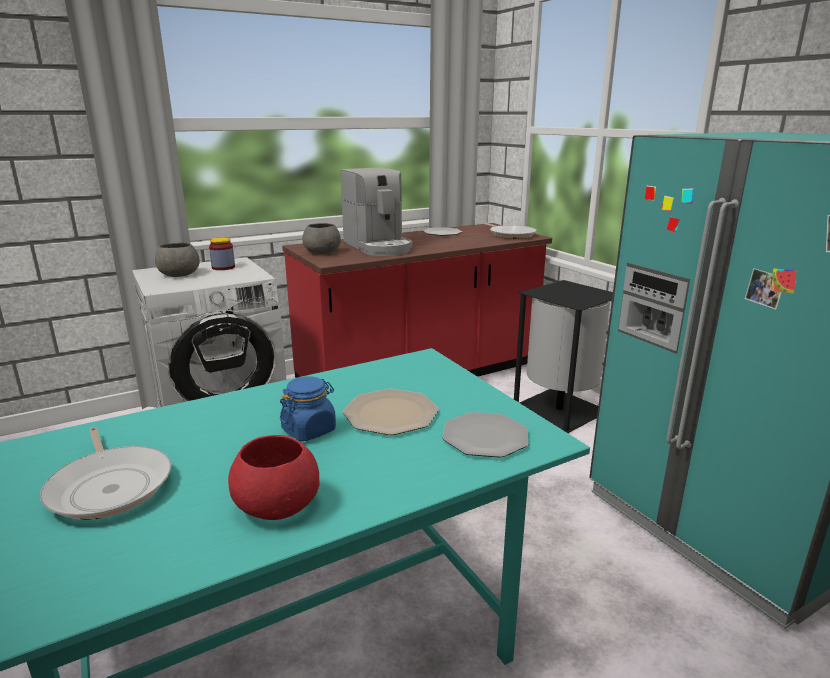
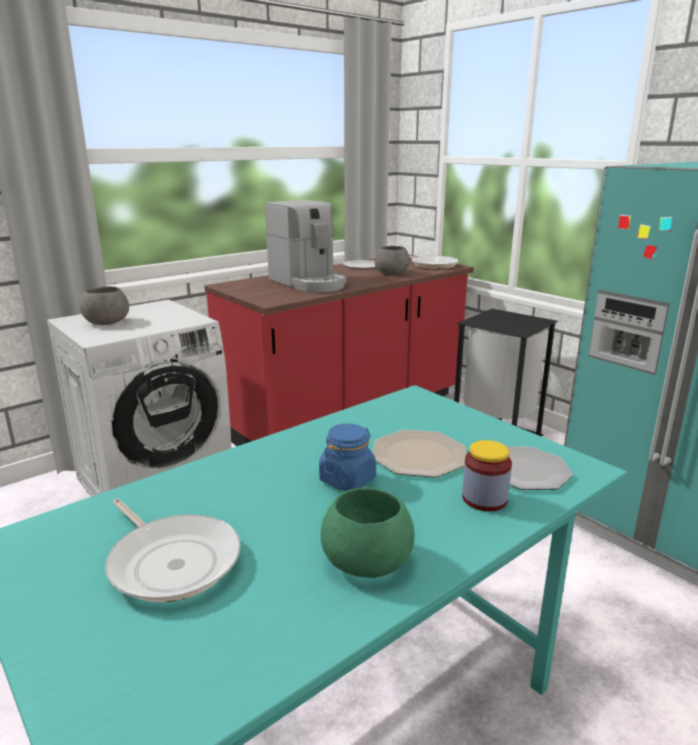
camera: 10 degrees left, 0 degrees up
(223, 267) = (151, 312): jar -> jar (484, 499)
(279, 505) = (369, 561): red bowl -> green bowl
(323, 252) = (255, 291): grey bowl -> grey bowl (392, 273)

